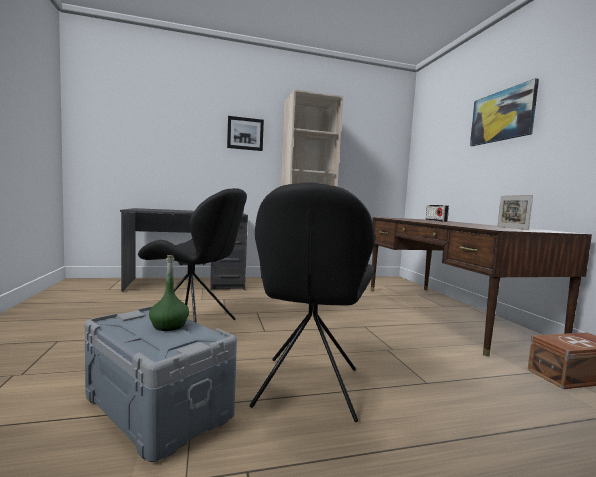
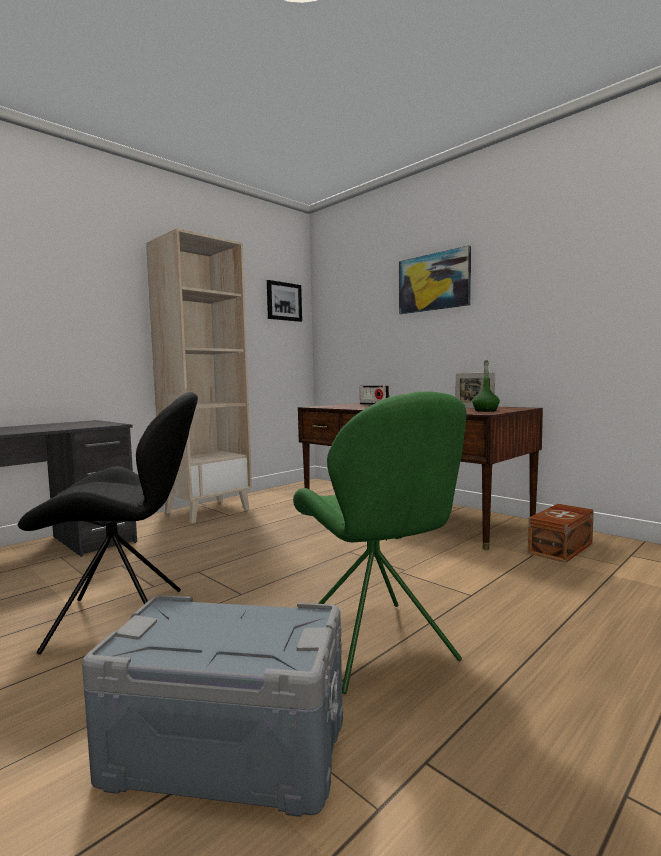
camera: 30 degrees left, 0 degrees up
(169, 326) = (224, 621): green bottle -> green bottle (485, 410)
(245, 134) = (87, 291): picture -> picture (283, 301)
(307, 389) = (377, 647): black chair -> green chair

